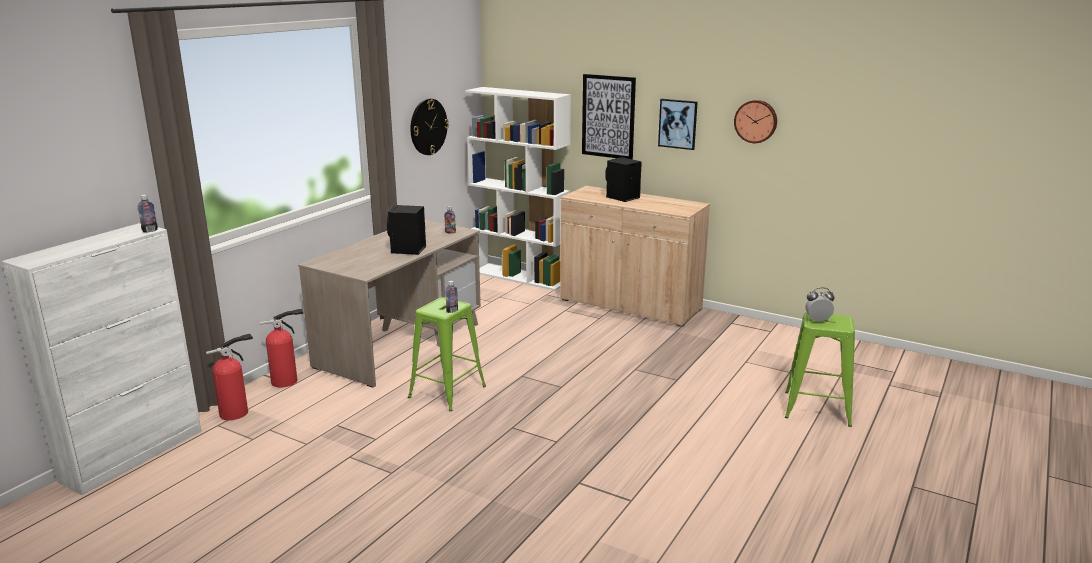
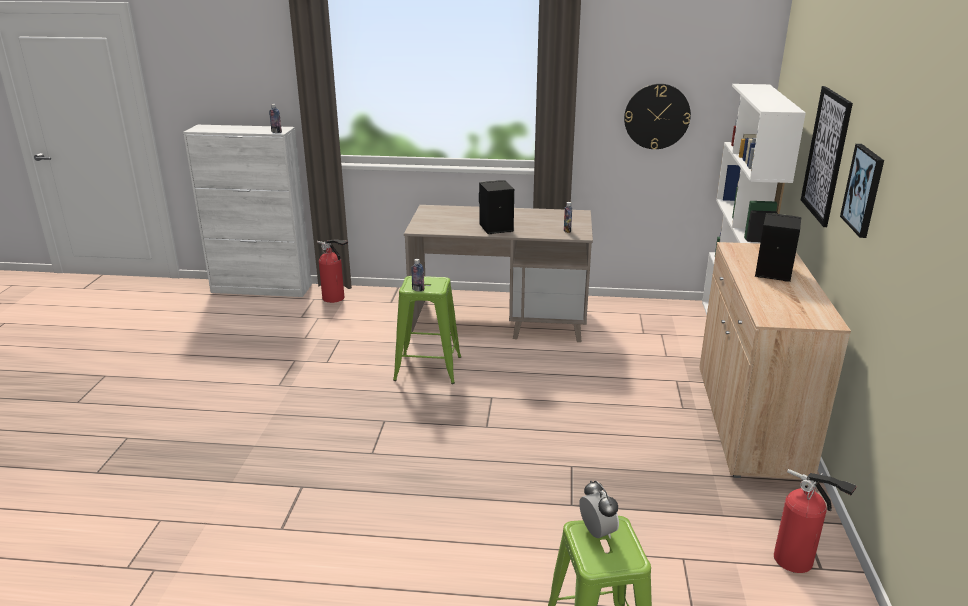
camera: 65 degrees right, 5 degrees up
(287, 381) = (395, 298): fire extinguisher -> fire extinguisher (797, 561)
(756, 121) = (920, 218): wall clock -> none

